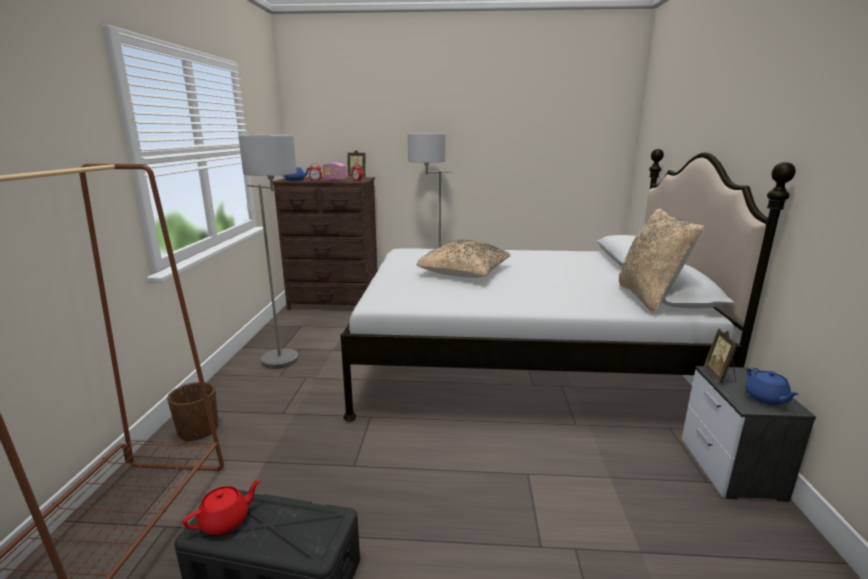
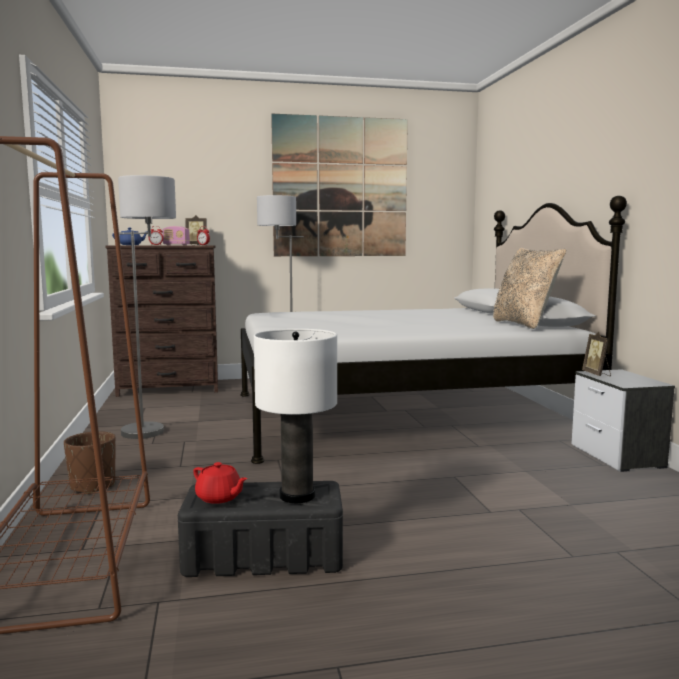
camera: 15 degrees left, 10 degrees down
(226, 521) = (219, 498): red teapot -> red teapot turned 90 degrees clockwise
(298, 533) = (296, 495): none -> white table lamp
(463, 271) = (344, 320): beige pillow -> none
(495, 119) = (340, 187): none -> picture
(766, 398) = (636, 381): blue teapot -> none

